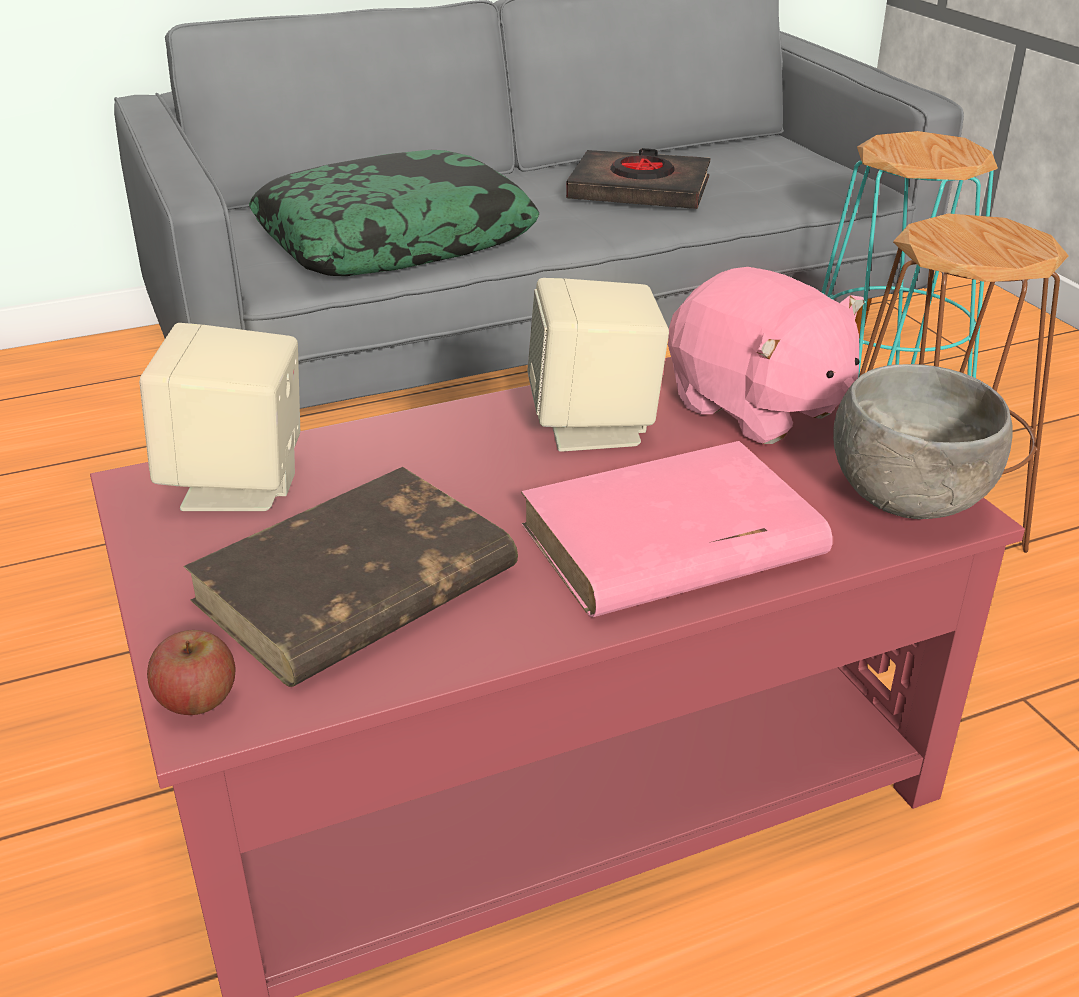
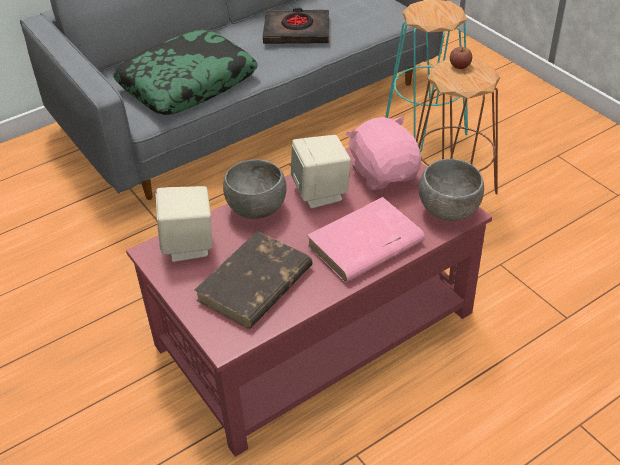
camera: 10 degrees left, 10 degrees up
(197, 699) = (218, 339): apple -> apple (460, 66)
(432, 437) = (258, 209): none -> grey bowl
(757, 408) = (384, 173): pink plush toy -> pink plush toy turned 150 degrees counterclockwise

